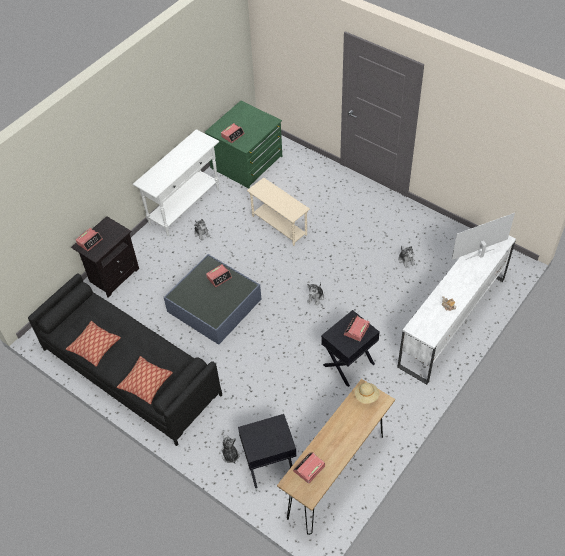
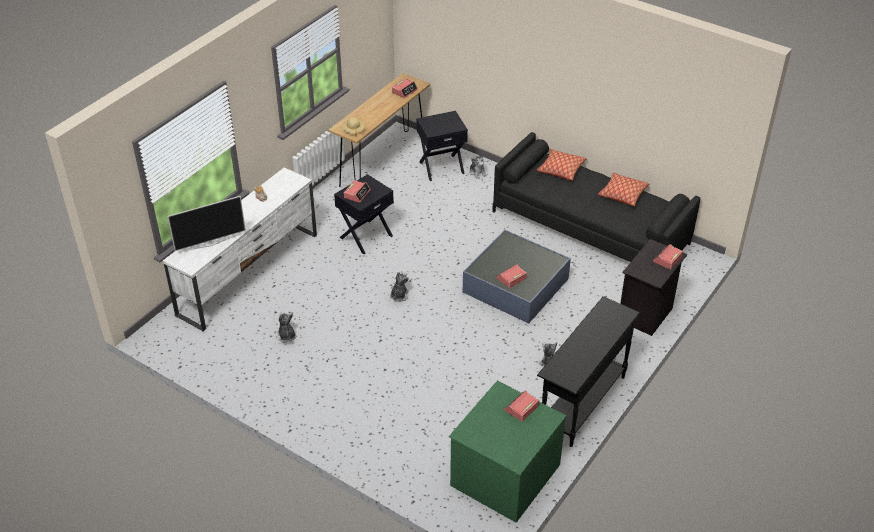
camera: 175 degrees right, 10 degrees down
(185, 206) = (582, 403): white console table -> black console table
(279, 225) = (447, 377): beige side table -> none

